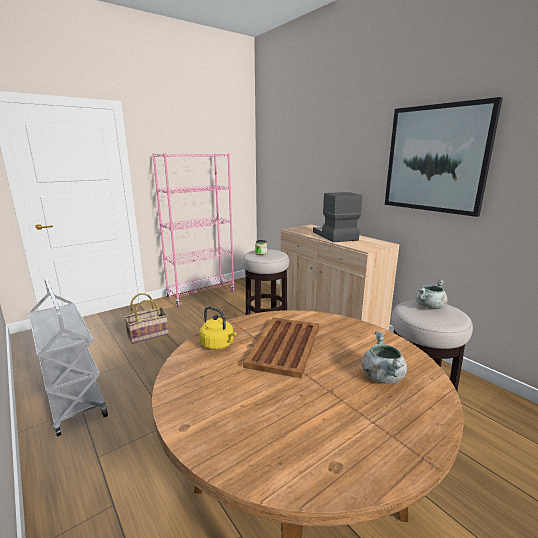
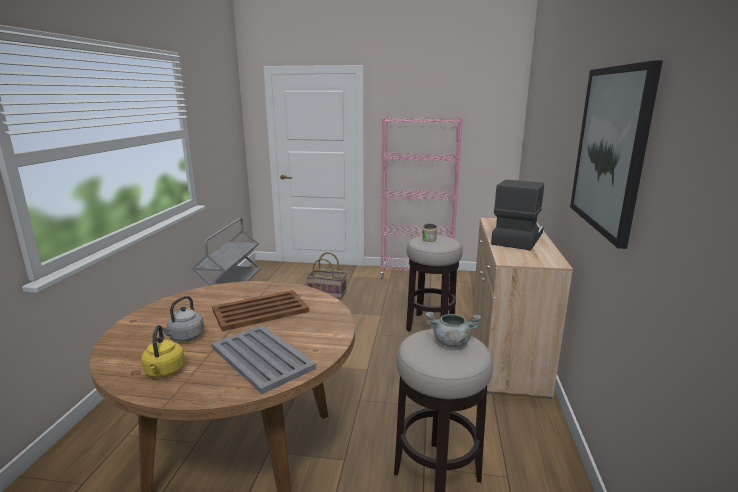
camera: 45 degrees right, 0 degrees up
(218, 345) = (231, 293): yellow kettle -> yellow kettle (164, 372)
(286, 403) = (185, 337): none -> grey kettle
(382, 376) = (261, 357): grey cooking pot -> grey tray

